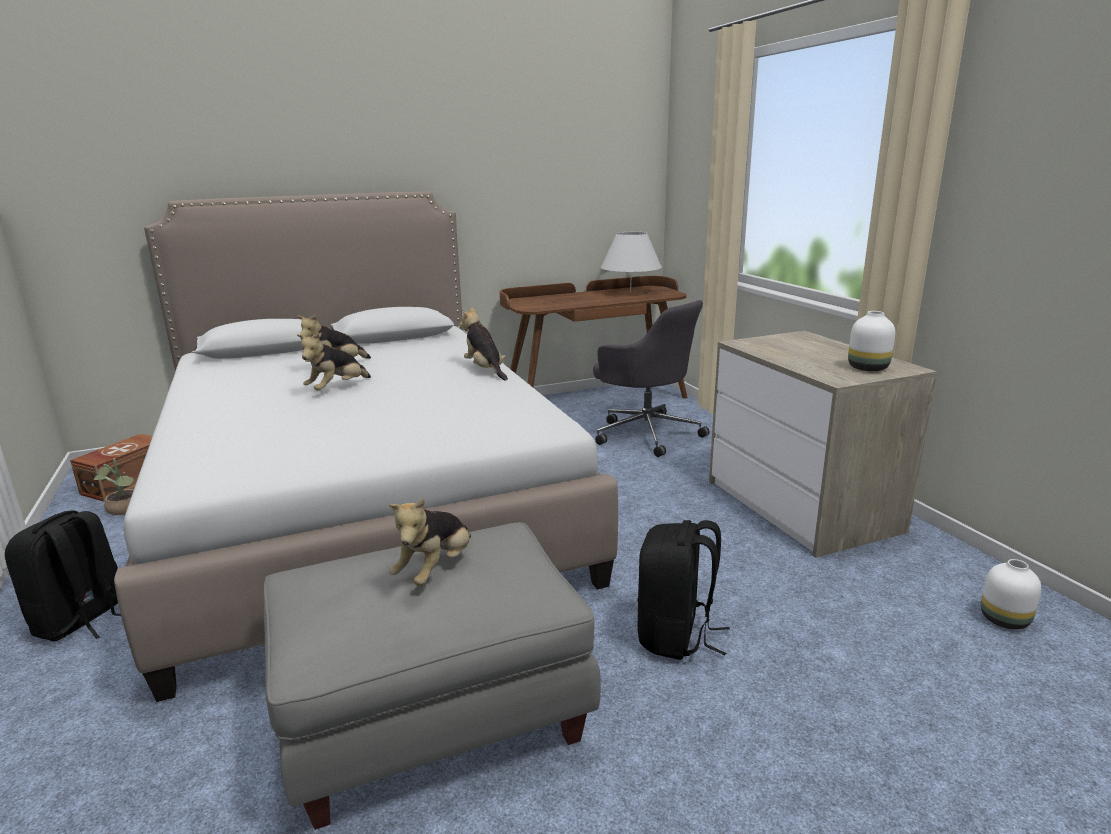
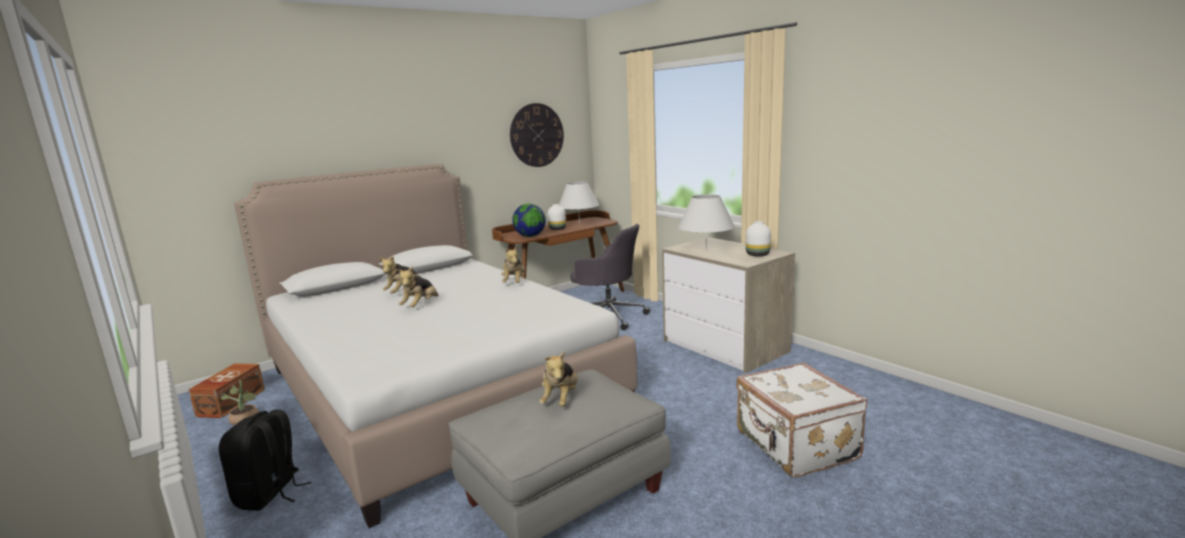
camera: 15 degrees left, 5 degrees down
(485, 370) = (514, 282): plush toy -> plush toy turned 135 degrees counterclockwise
(548, 305) = (530, 236): none -> globe
(579, 158) = (537, 135): none -> wall clock
(676, 636) = (686, 428): black backpack -> none
(787, 350) = (706, 249): none -> white table lamp
(848, 711) = (795, 446): none -> white suitcase
(1006, 620) = (856, 388): white vase -> white vase (558, 229)

